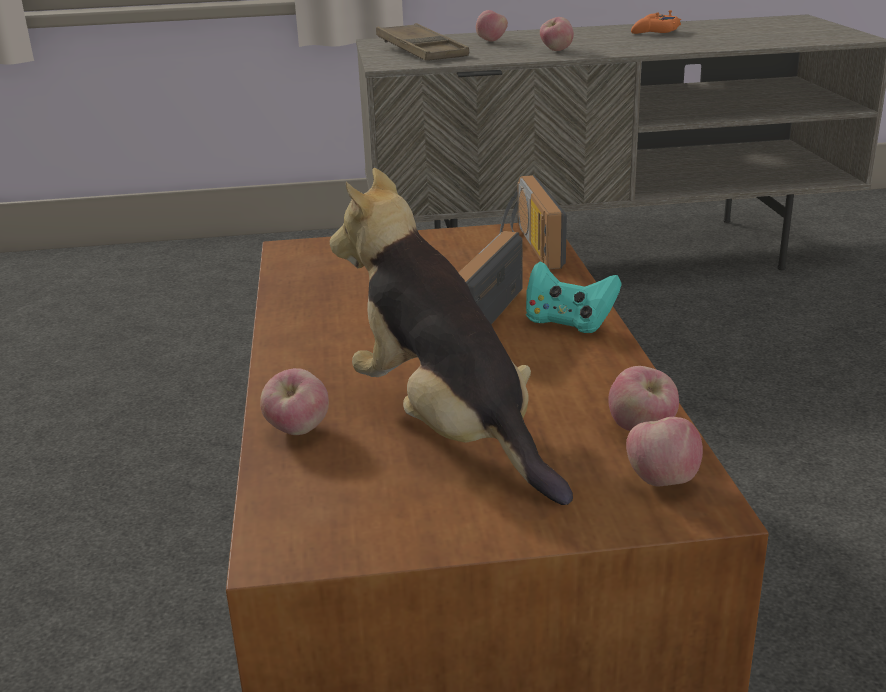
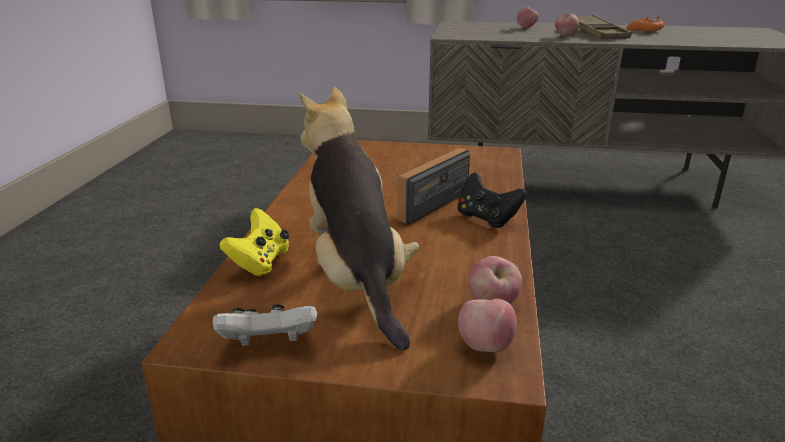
camera: 15 degrees right, 0 degrees up
(298, 431) = (260, 262): apple -> yellow game controller
(389, 532) = (269, 345): none -> white game controller
(421, 51) = (475, 30): brown tray -> brown tray (595, 33)
(527, 246) = (490, 163): radio -> none
(568, 323) = (487, 218): turquoise game controller -> black game controller

